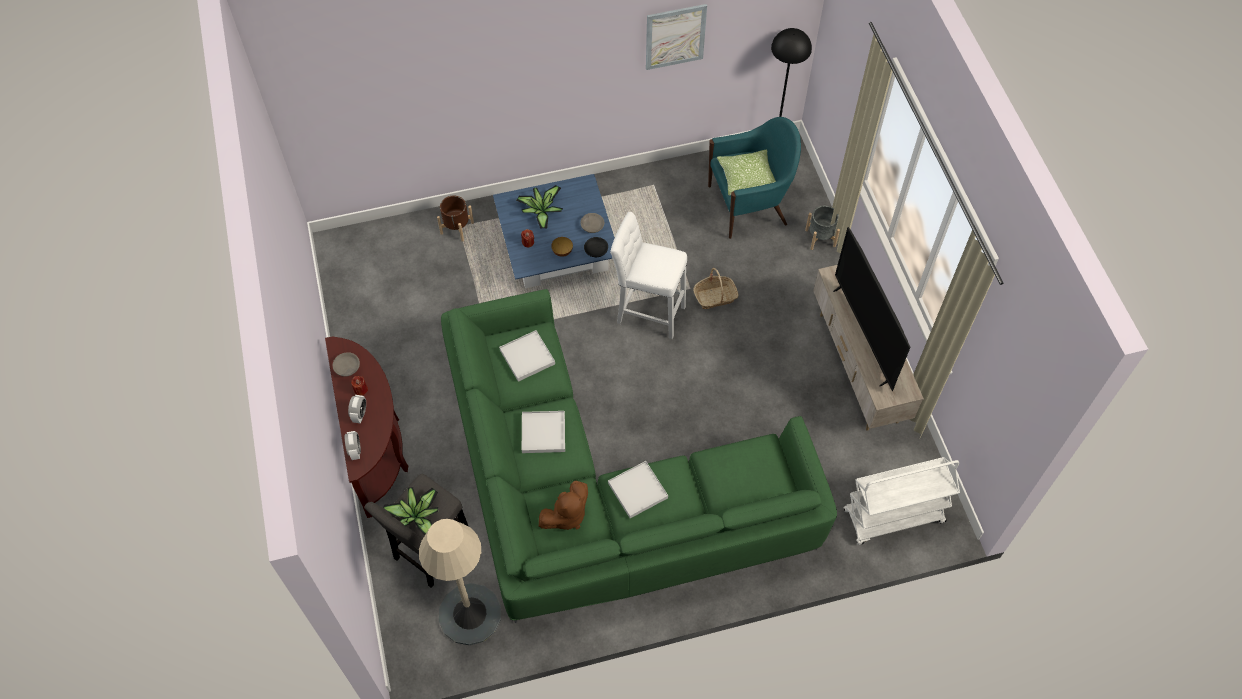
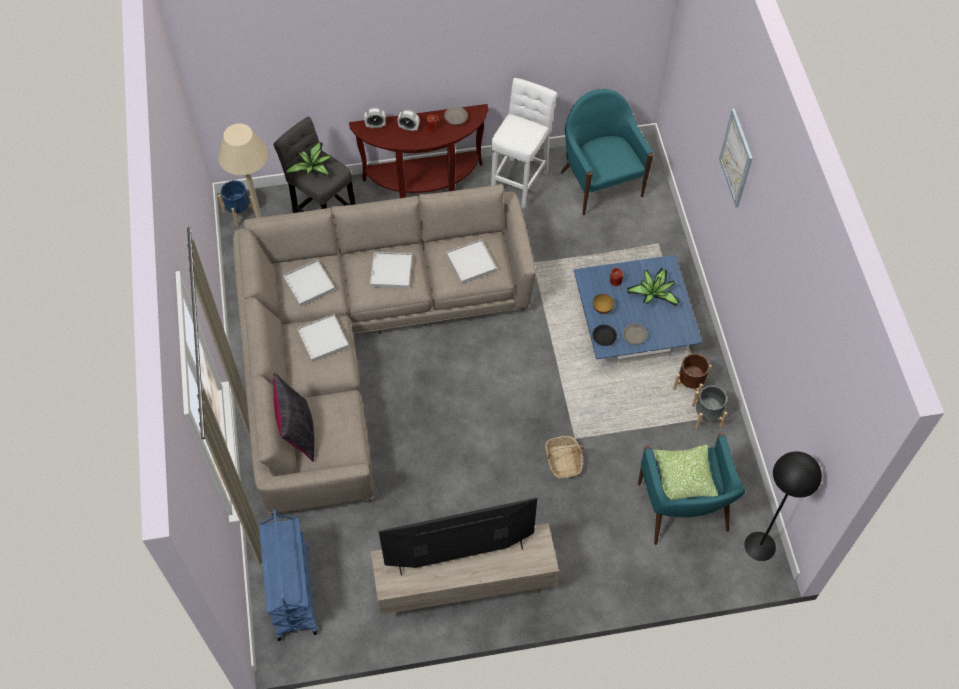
camera: 95 degrees right, 0 degrees up
(379, 277) = (601, 183): none -> turquoise armchair
(420, 655) = (239, 212): none -> blue planter
(457, 228) = (656, 242): brown planter -> brown planter (690, 384)
(566, 516) = (309, 284): brown plush toy -> white tray
(602, 492) = (359, 344): green sofa -> beige sofa
(647, 312) = (548, 397): white stool -> white stool (520, 180)
(675, 36) = (787, 340): picture -> picture (736, 158)
(753, 500) = (298, 431): none -> black pillow
(820, 238) = (636, 577): grey planter -> grey planter (706, 415)
(893, 517) = (292, 591): white cart -> blue cart

